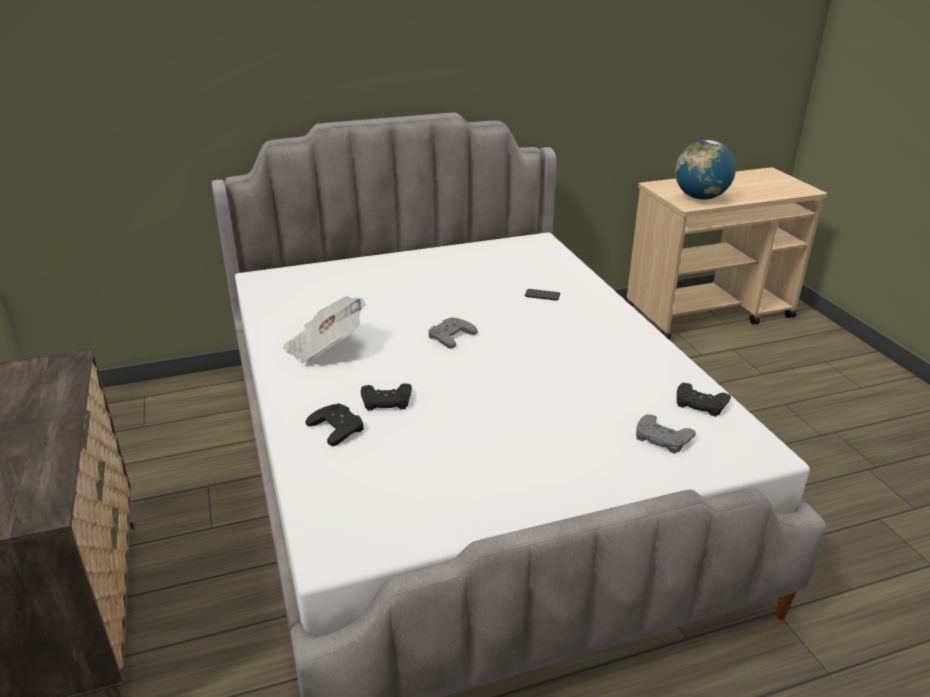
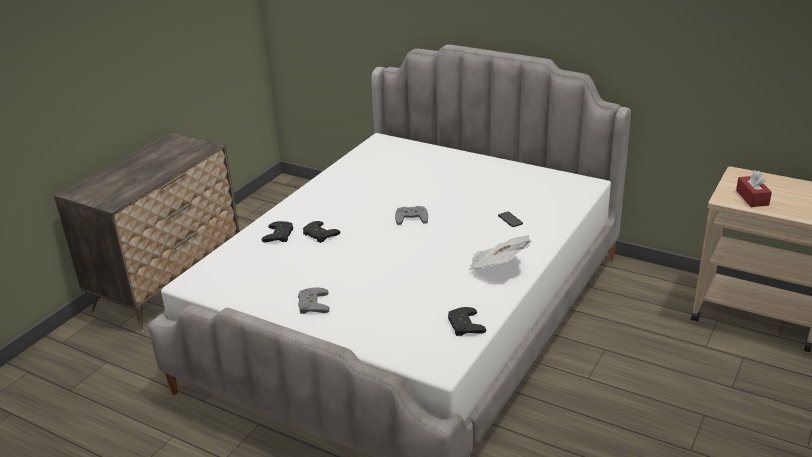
camera: 50 degrees right, 0 degrees up
(325, 348) = (342, 194): newspaper -> newspaper (498, 267)
(661, 439) = (403, 327): grey game controller -> grey game controller (311, 304)
(700, 198) = (752, 198): globe -> red tissue box

